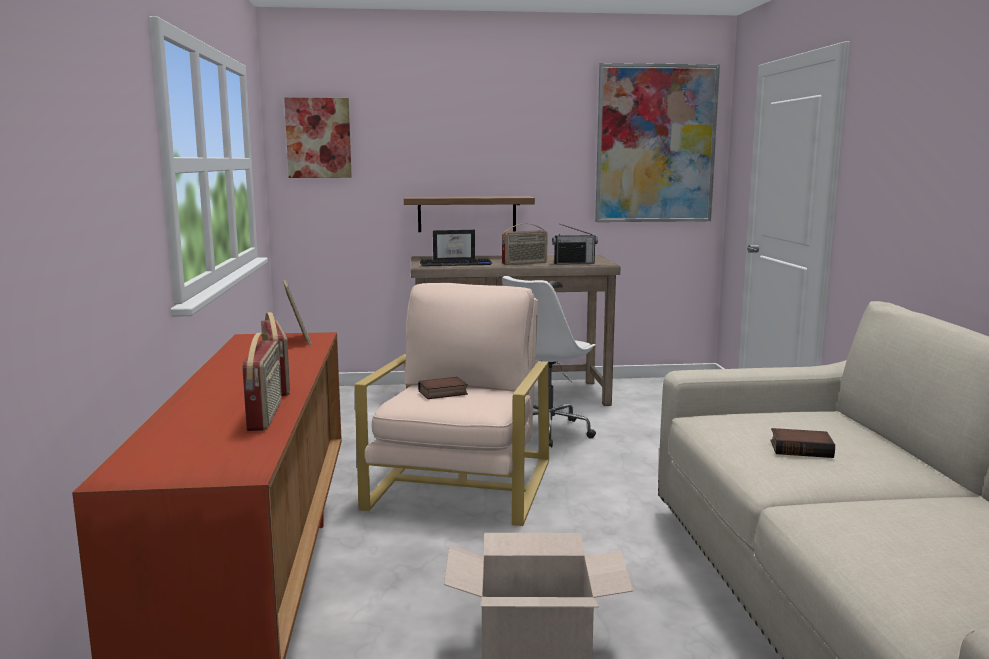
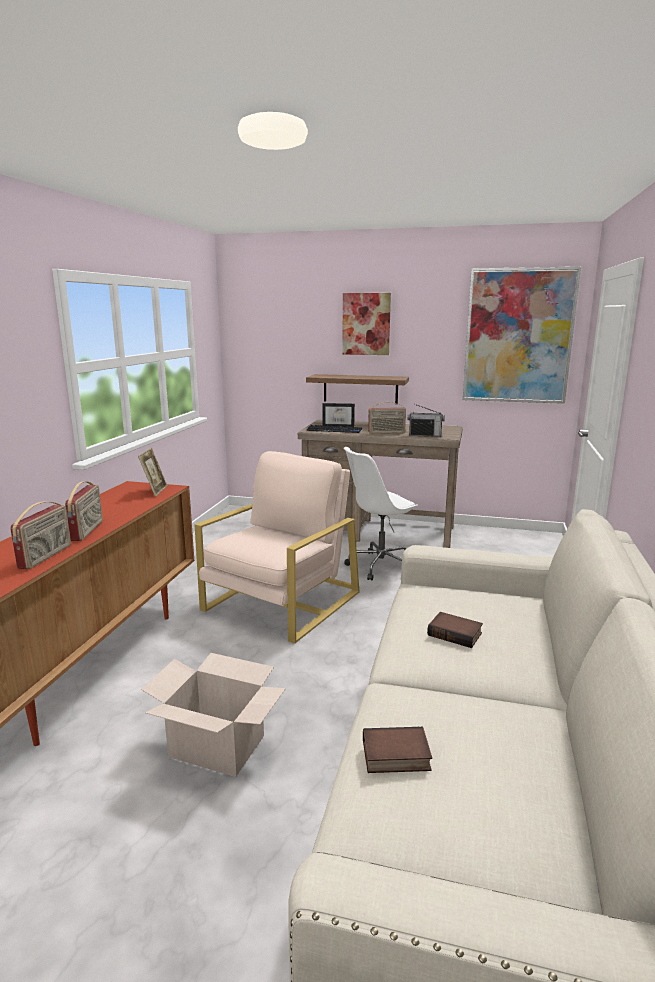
camera: 20 degrees right, 5 degrees up
(318, 138) = (255, 330): picture -> picture (366, 324)
(442, 393) = (258, 536): book -> book (395, 757)

